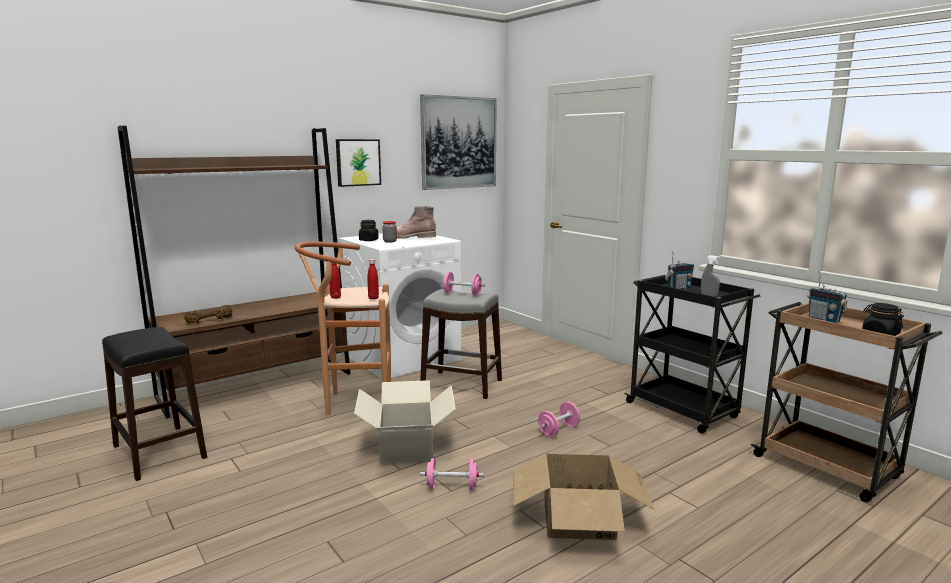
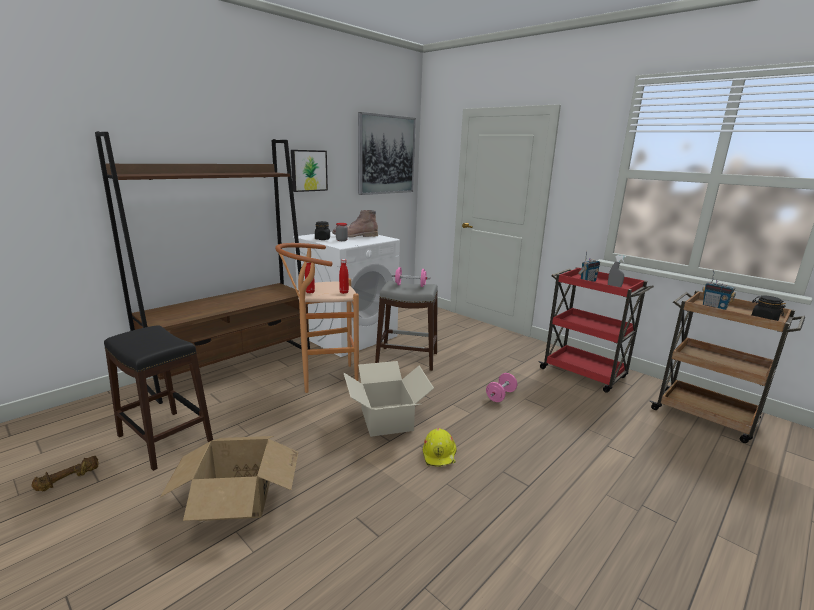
camera: 10 degrees left, 5 degrees up
(210, 321) = (194, 315): brown dumbbell -> brown dumbbell (68, 480)
(452, 487) = (439, 454): pink dumbbell -> yellow hard hat
(578, 517) = (551, 474): cardboard box -> cardboard box (237, 496)
(683, 411) = (584, 374): black cart -> red cart

